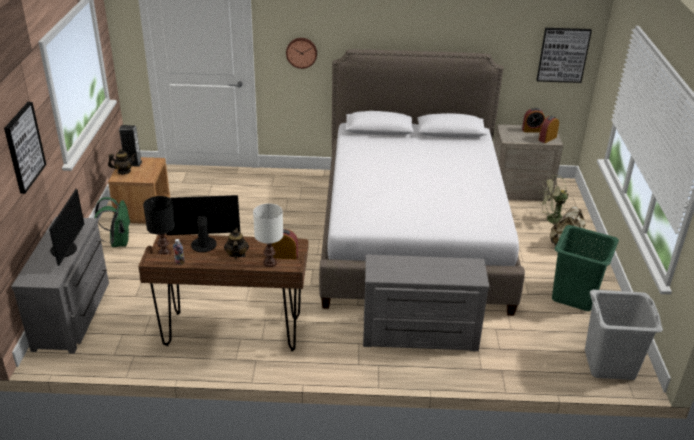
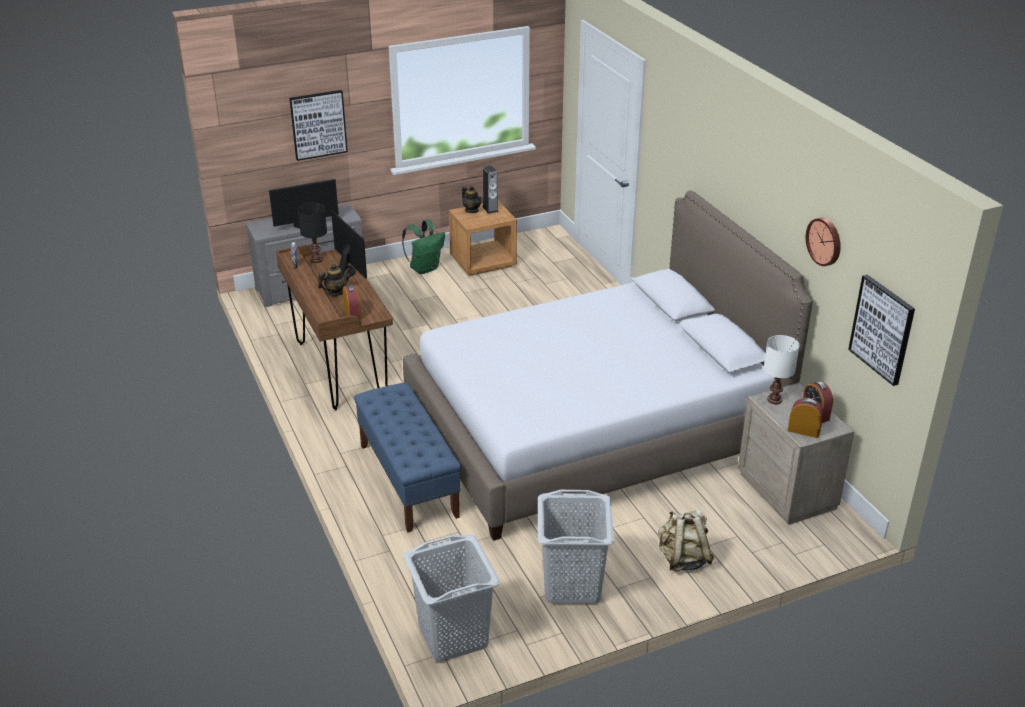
camera: 65 degrees right, 0 degrees up
(270, 262) = (324, 305): white table lamp -> white table lamp (775, 400)
(301, 52) = (668, 174): wall clock -> wall clock (825, 241)
(420, 336) = (408, 481): grey dresser -> blue bench
(551, 220) = (736, 535): green fan -> none
(574, 295) = (573, 584): green laundry basket -> grey laundry basket

